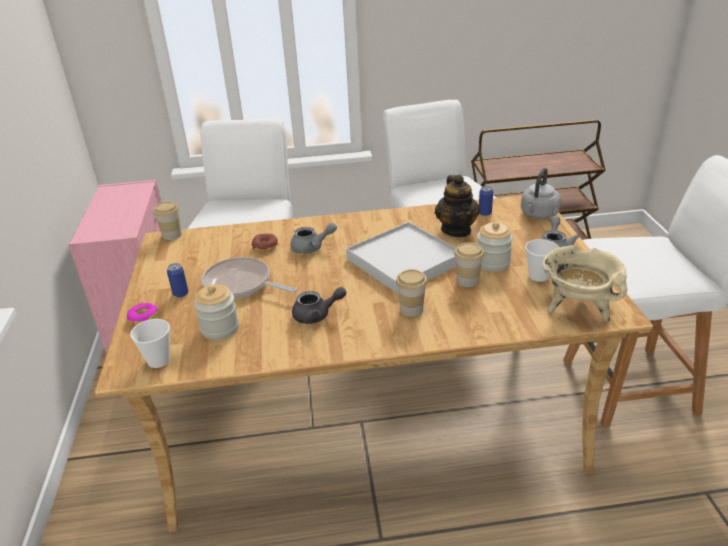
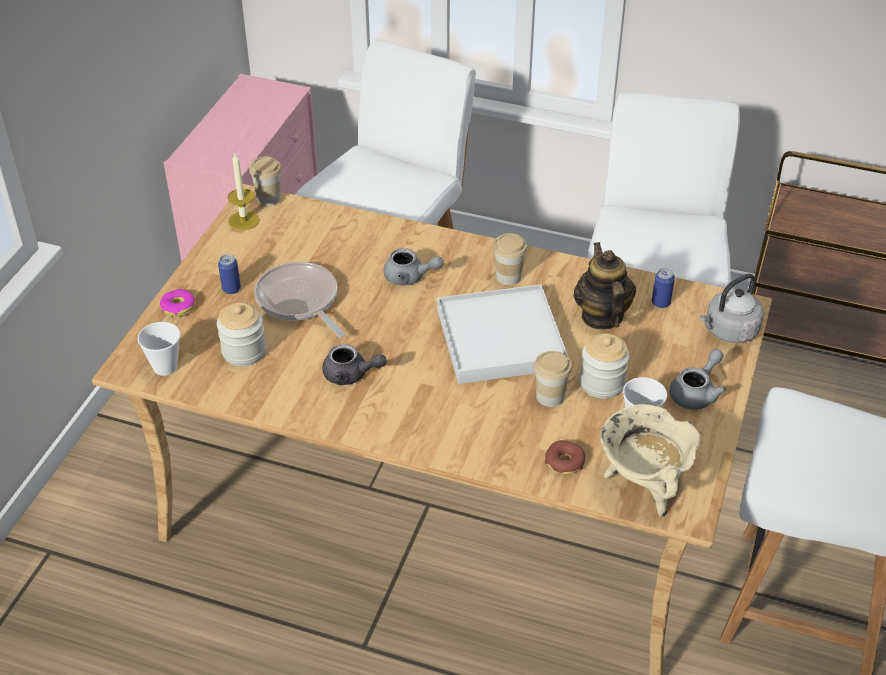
camera: 25 degrees right, 10 degrees up
(161, 252) = (244, 220): none -> candle
(265, 246) = (359, 255): donut -> donut (565, 462)
(411, 309) = (456, 409): cup -> cup (508, 277)
(456, 230) = (601, 316): teapot -> teapot turned 150 degrees clockwise

